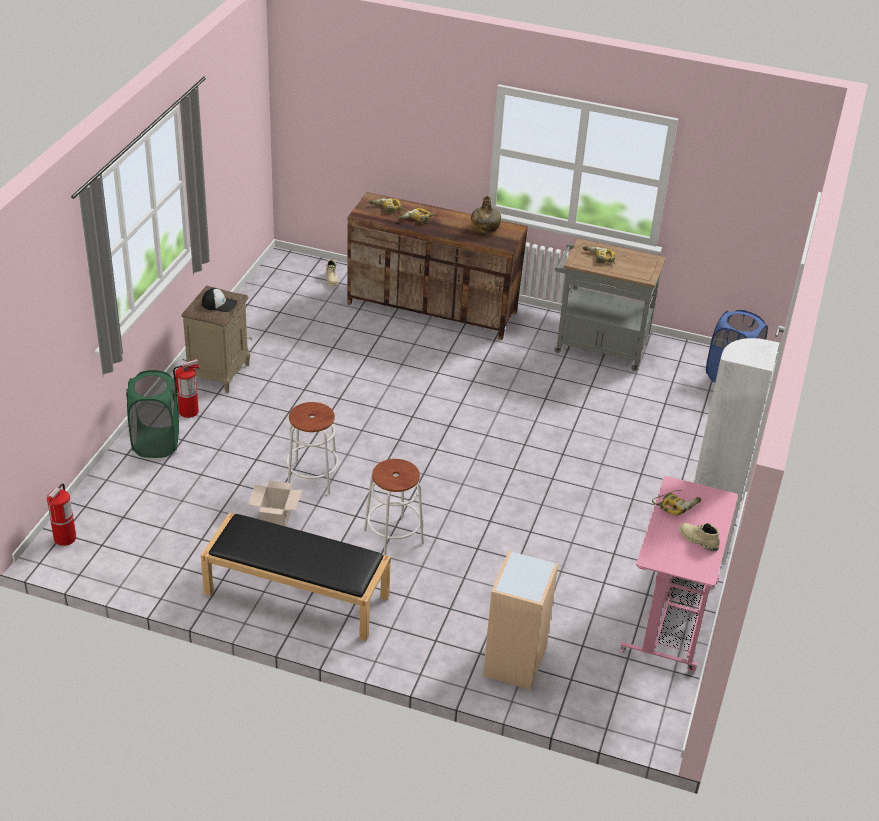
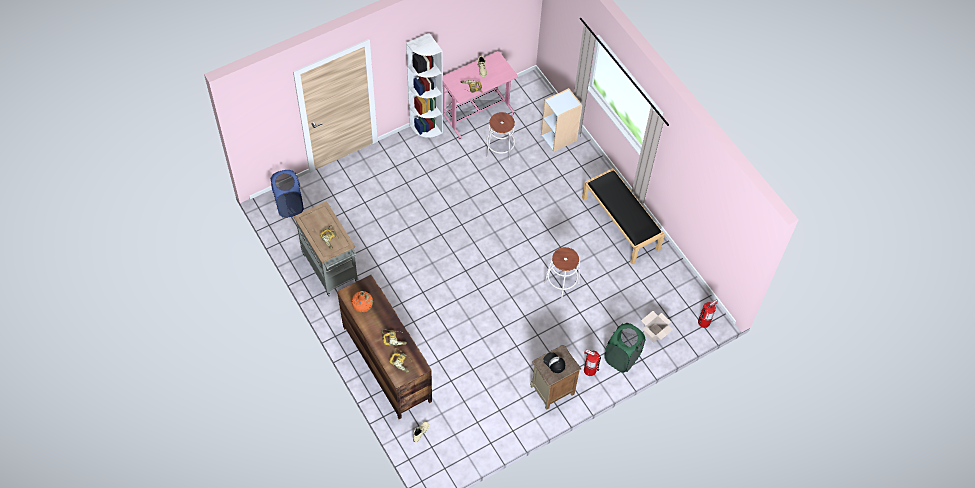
camera: 140 degrees left, 20 degrees up
(275, 518) = (598, 270): cardboard box -> cardboard box (654, 333)
(393, 536) = (553, 224): white stool -> white stool (500, 148)
(485, 228) = (362, 305): green bottle -> orange bottle

